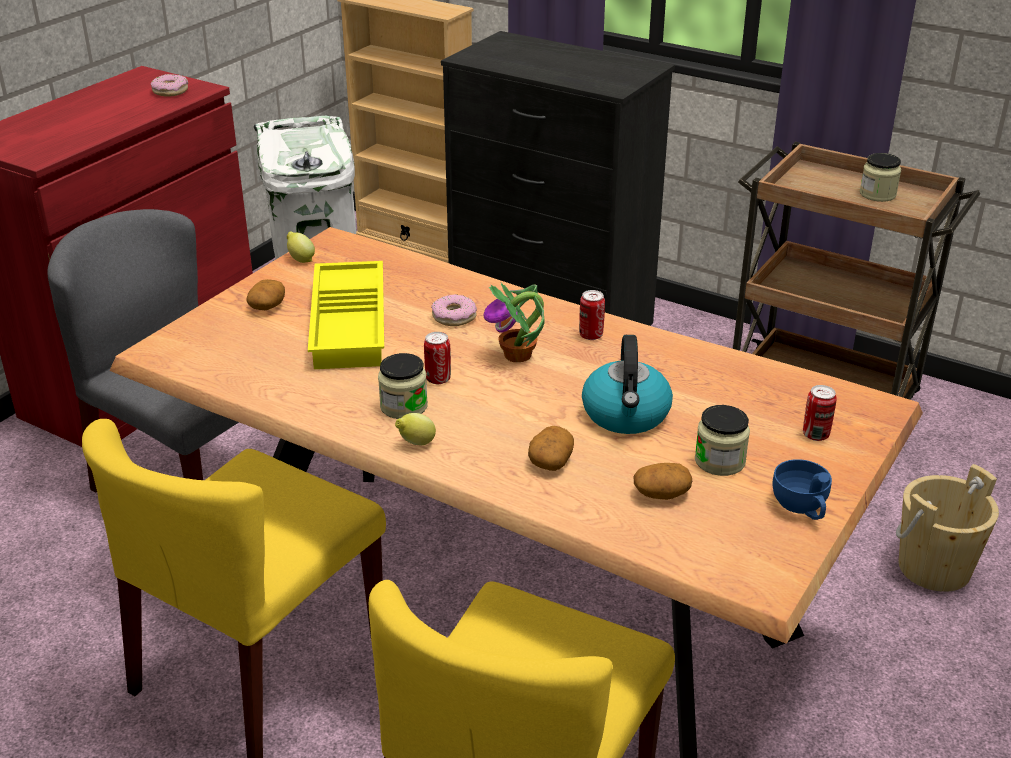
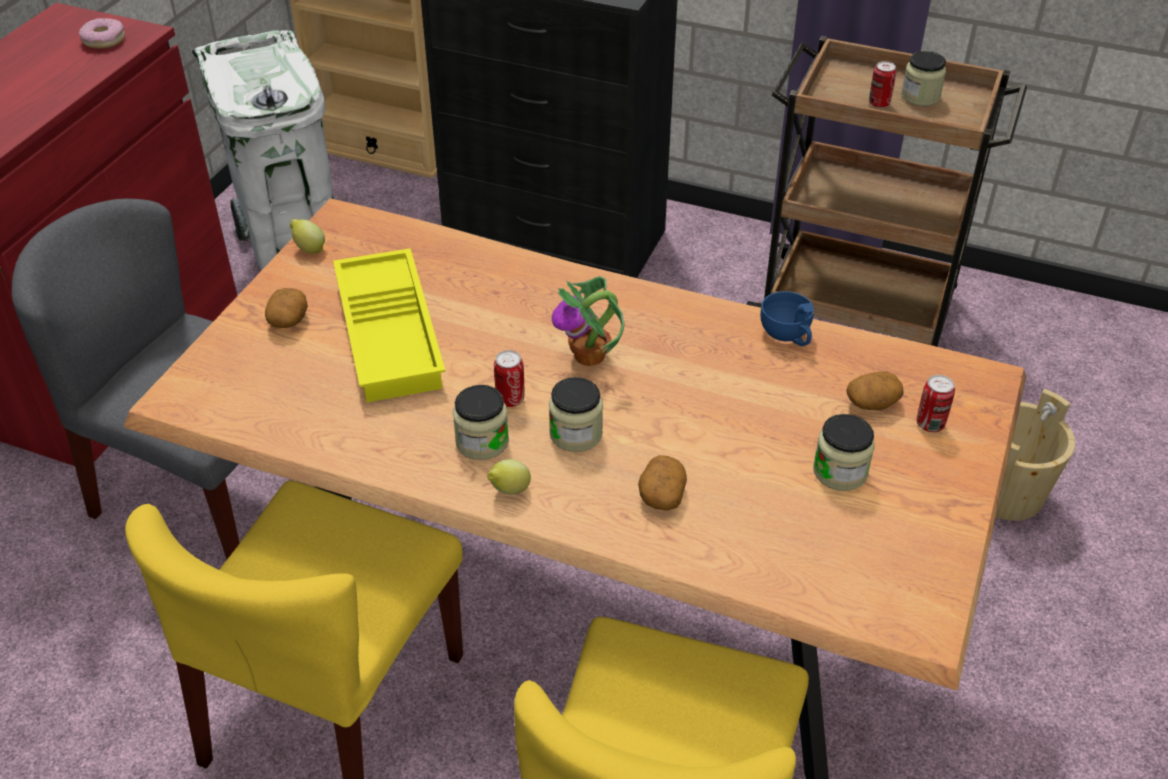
camera: 10 degrees left, 10 degrees up
(454, 317) = (505, 311): donut -> none
(487, 409) = (576, 434): none -> jar
(591, 335) = (662, 319): can -> can (879, 103)
(626, 415) = (727, 423): kettle -> none
(661, 494) = (790, 523): potato -> potato (872, 403)
(801, 508) = (938, 521): blue cup -> blue cup (788, 335)

